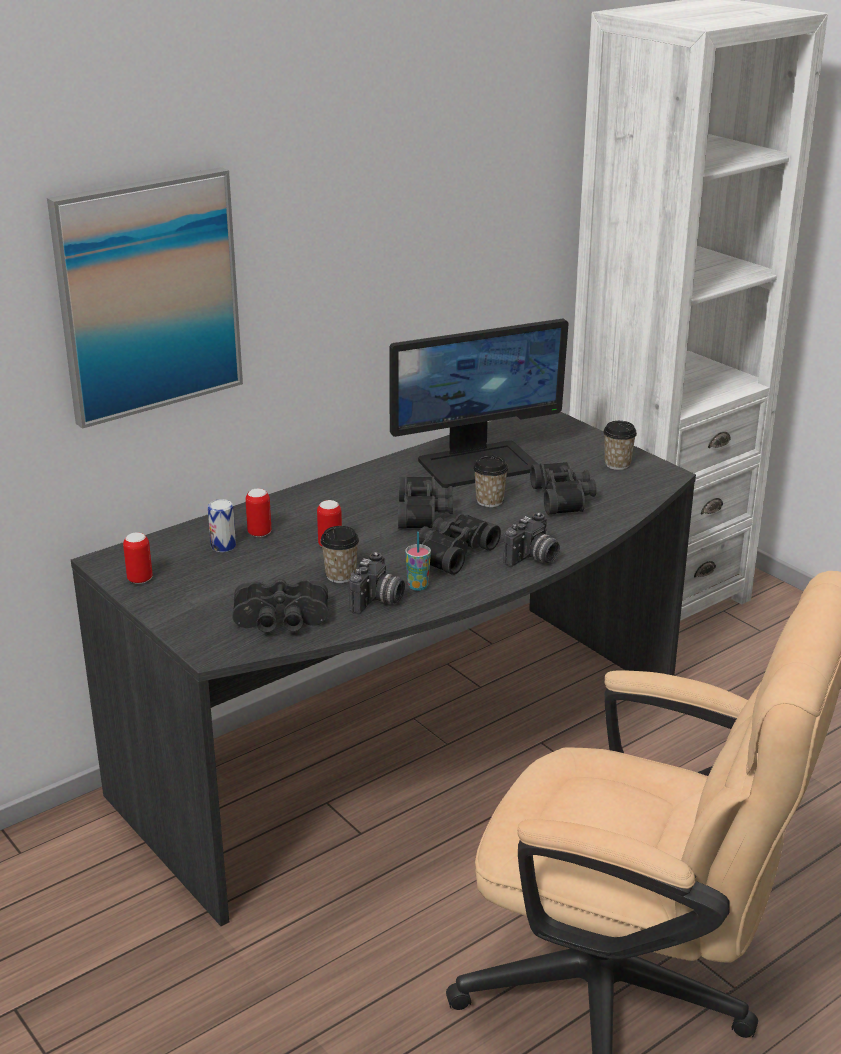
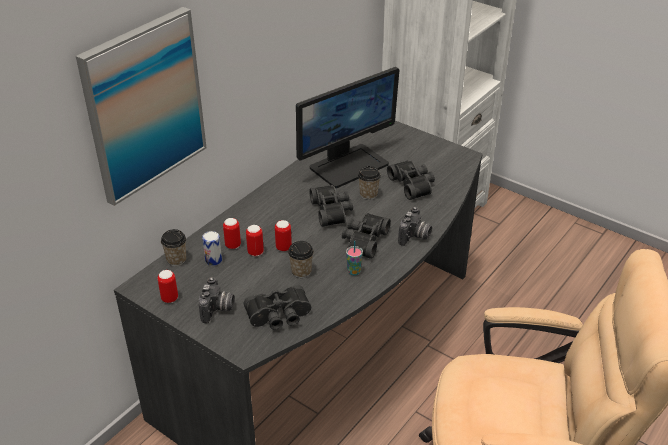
camera: 15 degrees left, 10 degrees up
(287, 545) = (255, 252): none -> can
(378, 601) = (334, 288): camera -> camera (218, 310)
(617, 464) = (433, 152): cup -> cup (176, 260)

